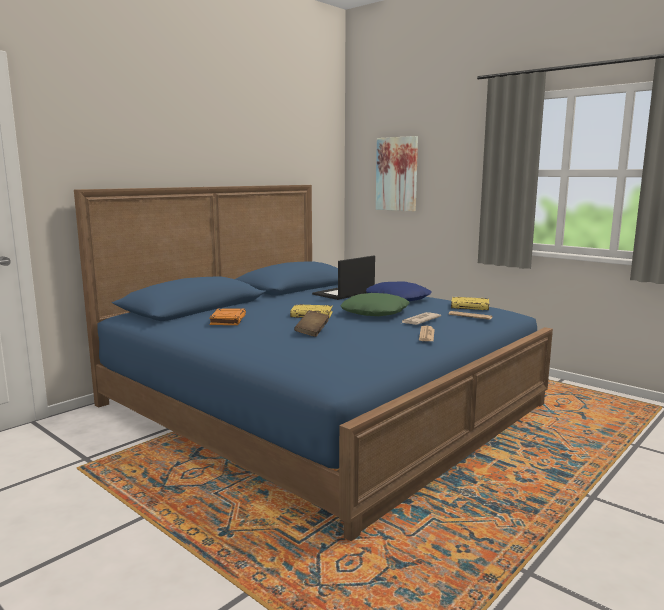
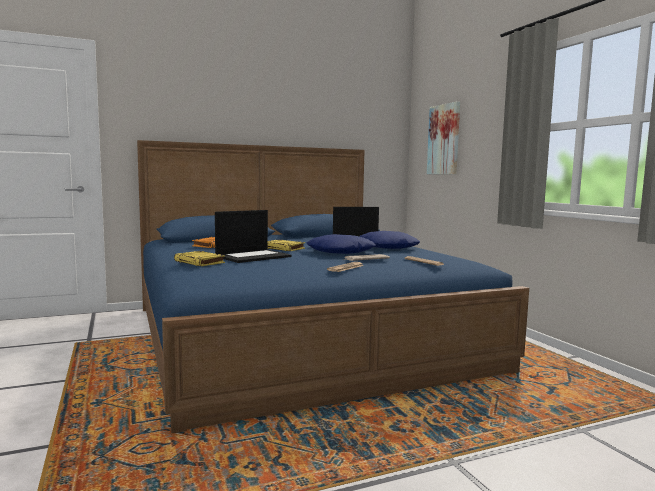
camera: 25 degrees right, 5 degrees down
(312, 332) = (253, 256): brown book -> laptop
(374, 312) = (340, 252): green pillow -> blue pillow
(470, 306) = (443, 257): yellow book -> yellow book (200, 262)

